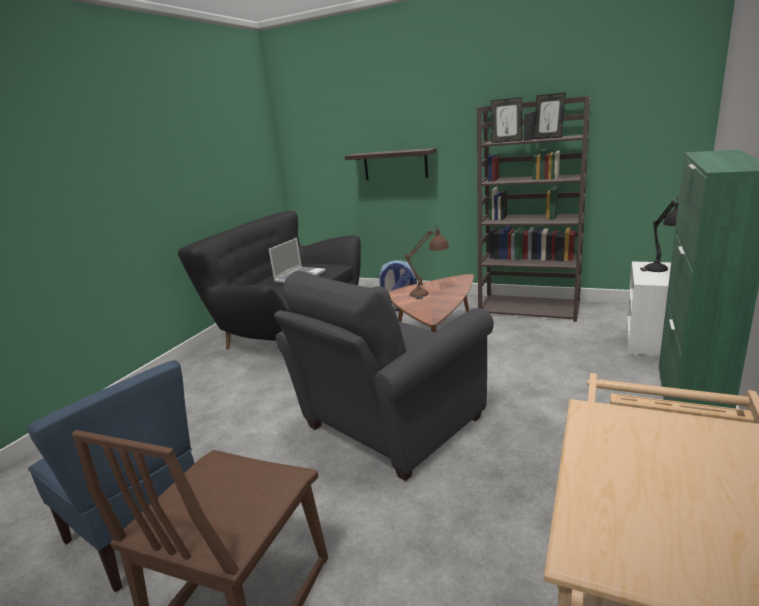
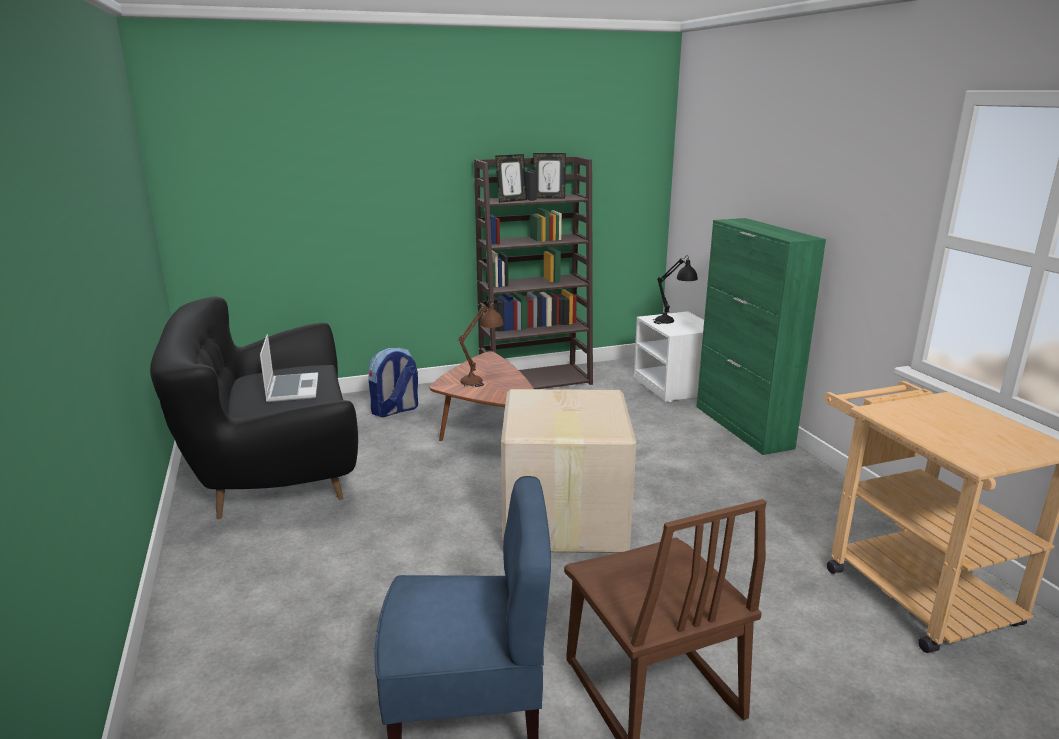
camera: 45 degrees left, 0 degrees up
(388, 425) = (562, 520): grey armchair -> cardboard box
(395, 164) = (358, 225): shelf -> none

